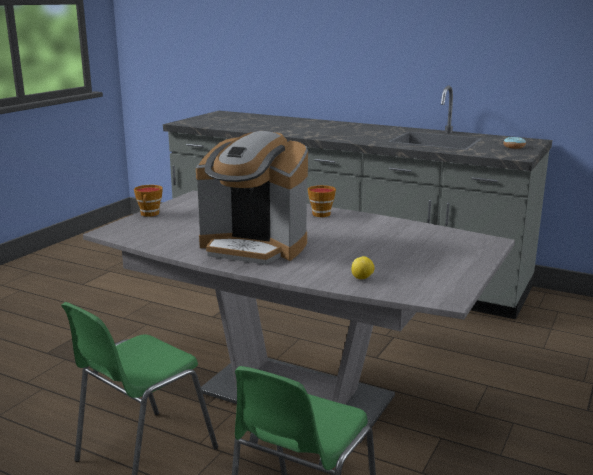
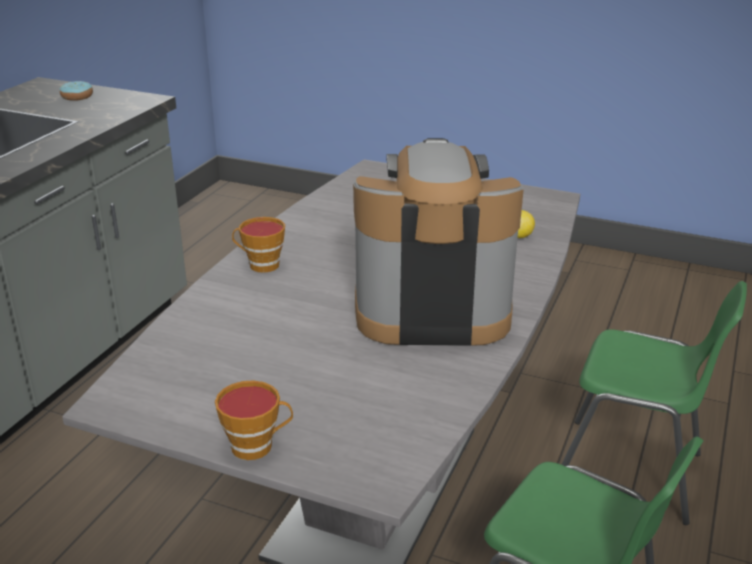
camera: 95 degrees left, 10 degrees up
(254, 247) = (431, 310): coffee machine -> coffee machine turned 105 degrees counterclockwise

